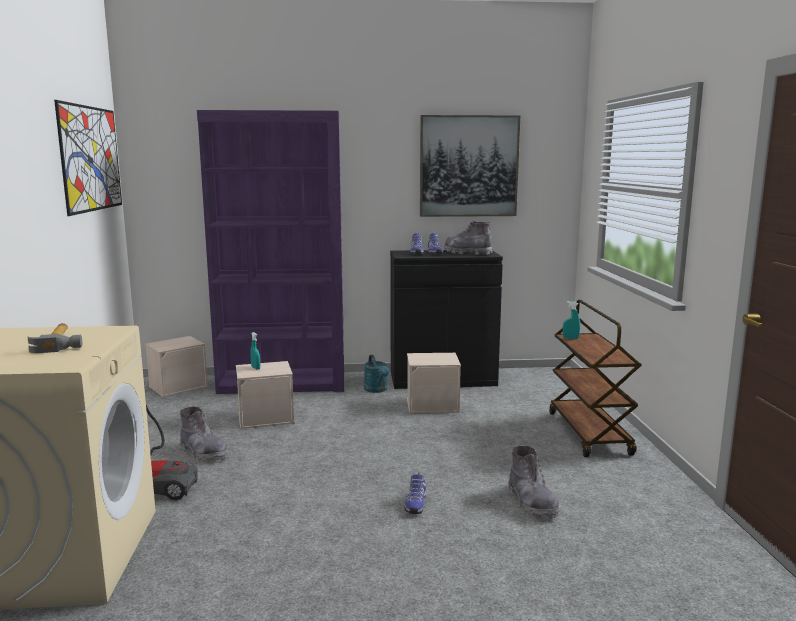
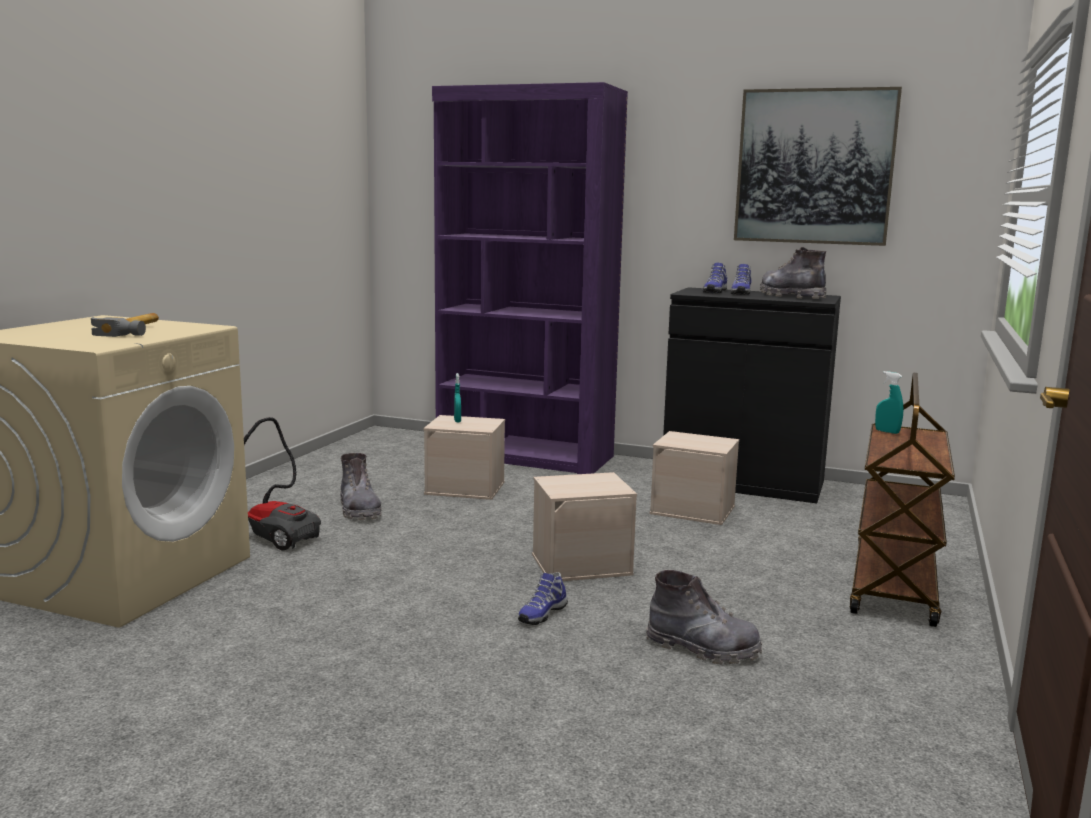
camera: 25 degrees right, 0 degrees up
(91, 158) = (312, 147): picture -> none
(178, 386) = (404, 441): beige storage box -> beige storage box (582, 564)
(377, 390) = (636, 481): turquoise watering can -> none
(532, 502) = (702, 648): grey boot -> grey boot turned 75 degrees counterclockwise

